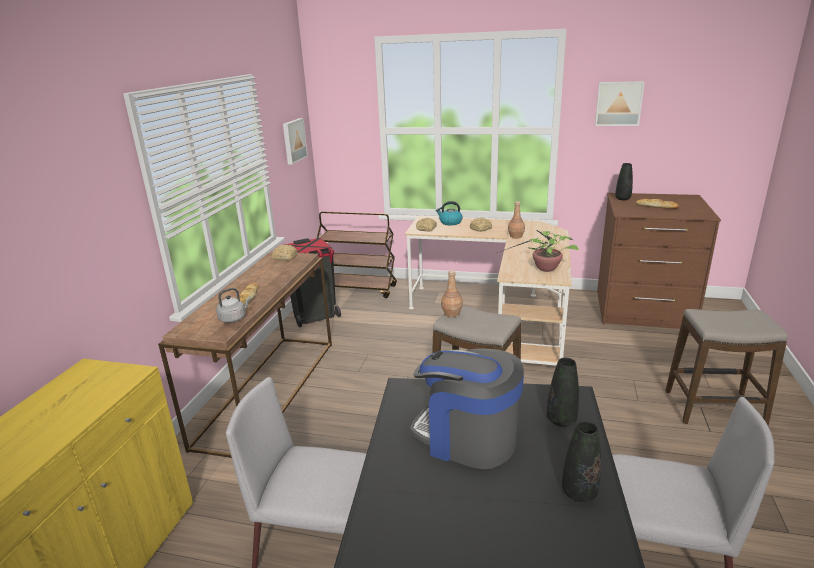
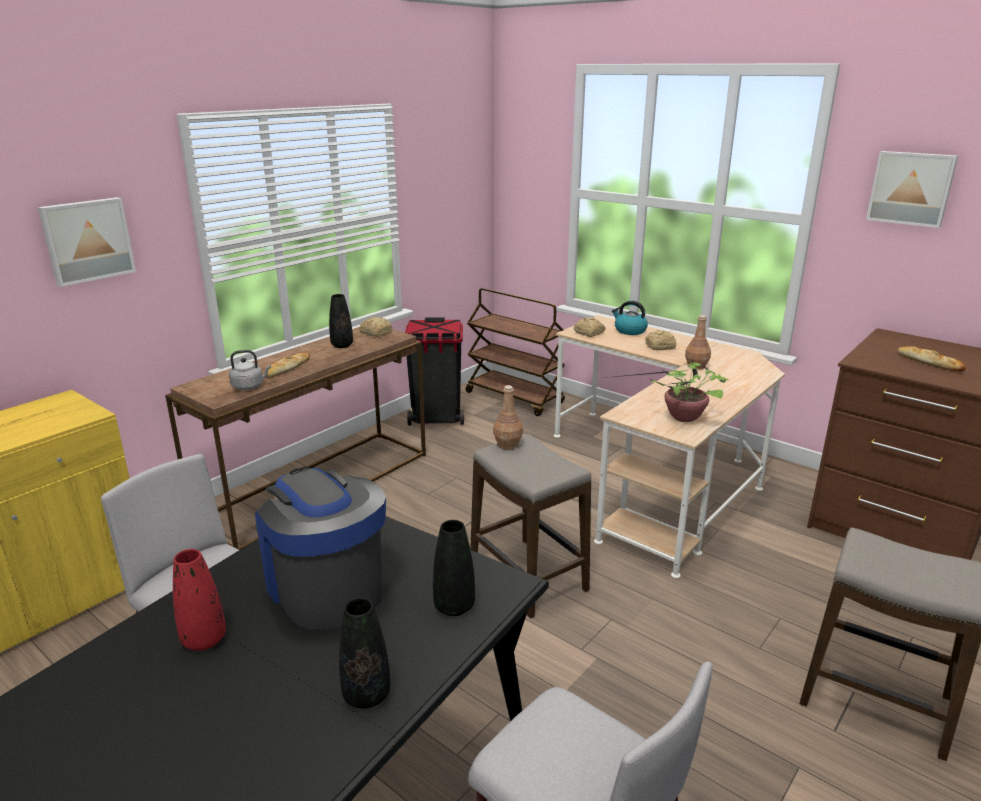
camera: 25 degrees right, 0 degrees up
(293, 140) = (456, 192): picture -> picture (87, 240)
(430, 504) = (204, 640): none -> red vase
(622, 199) = (888, 341): black vase -> black vase (342, 345)

